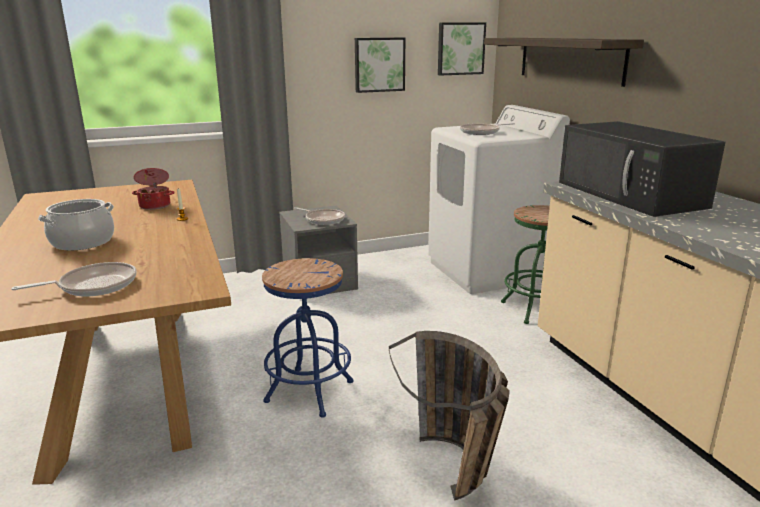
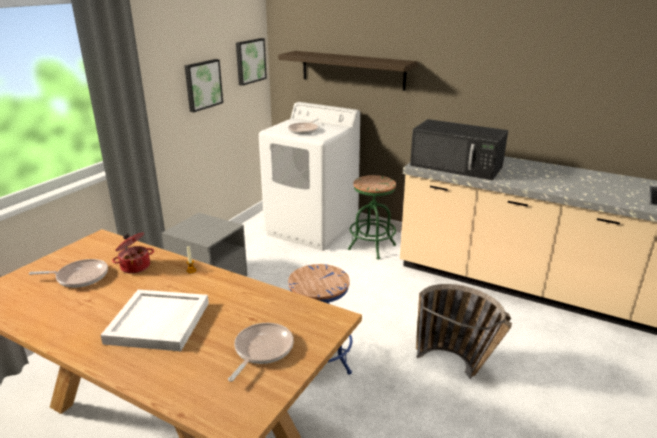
camera: 40 degrees left, 5 degrees up
(83, 242) = (159, 323): cooking pot -> white tray
(323, 219) = (212, 229): frying pan -> frying pan (79, 277)

